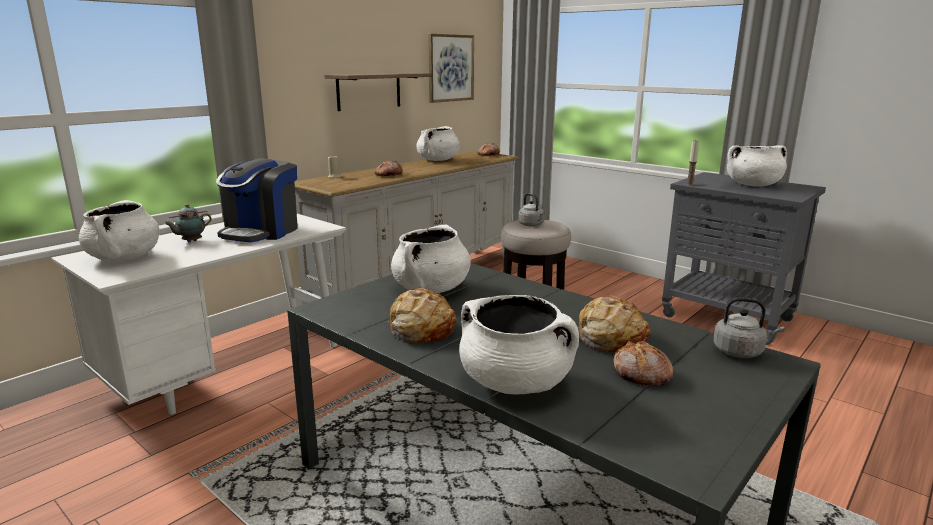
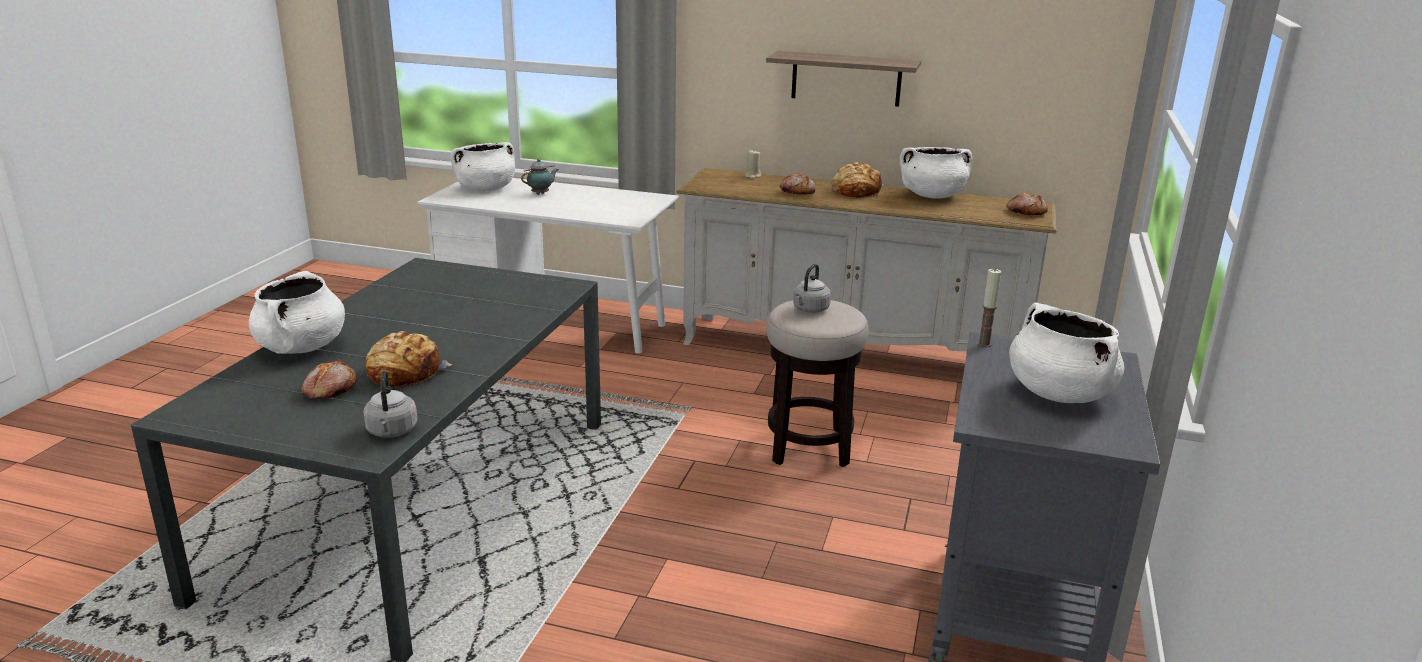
camera: 65 degrees right, 5 degrees up
(190, 242) = (541, 194): teapot -> teapot turned 120 degrees clockwise
(261, 232) = (592, 205): coffee machine -> none
(421, 328) = (395, 303): bread -> bread (856, 191)
(431, 289) = (490, 291): white cooking pot -> none
(450, 68) = (1019, 61): picture -> none

